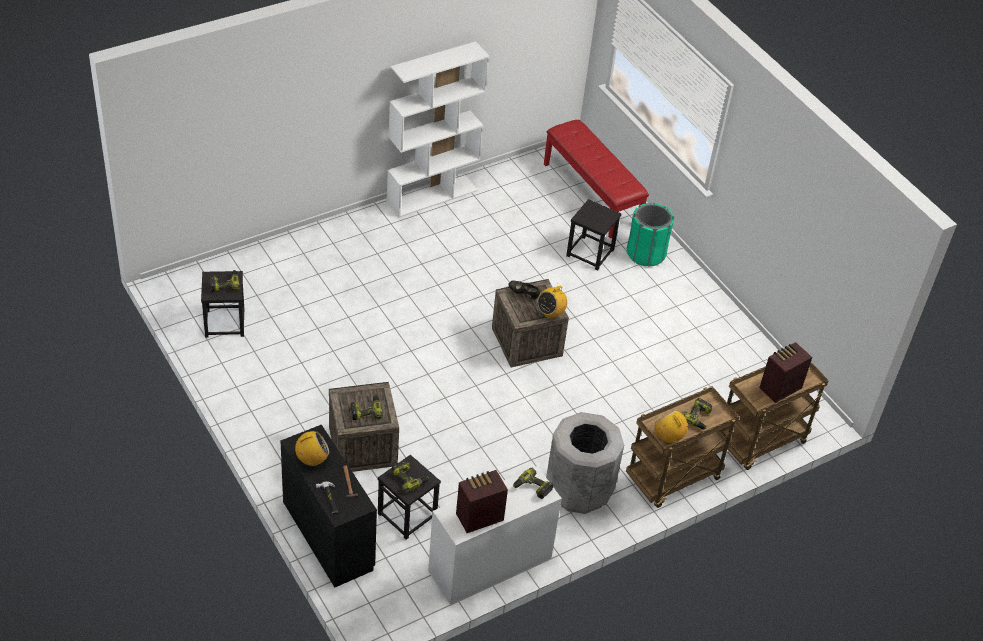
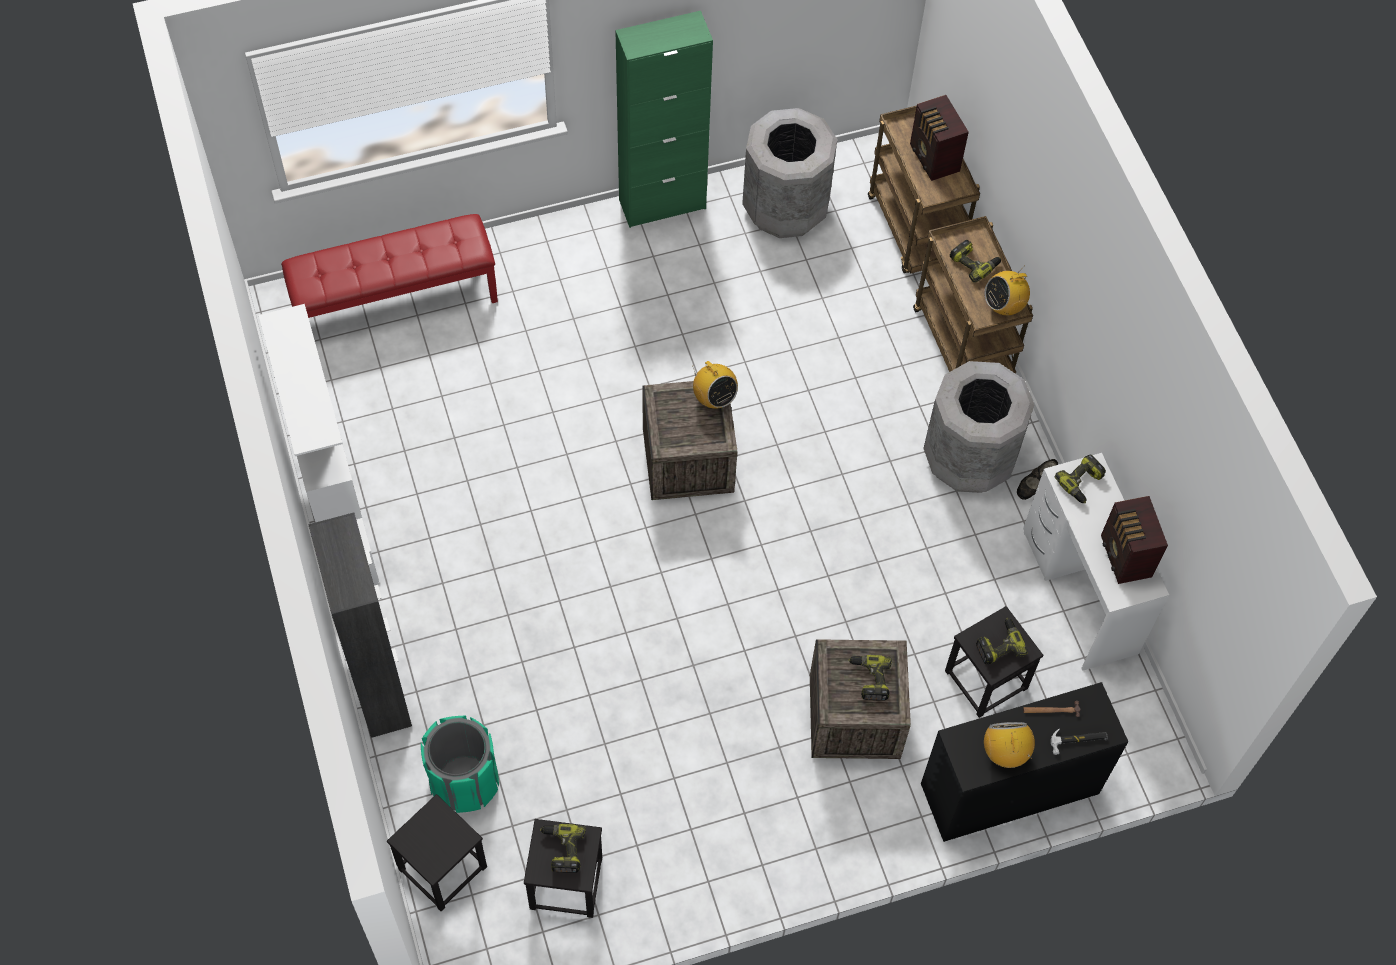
camera: 75 degrees left, 15 degrees up
(330, 228) = (380, 691): none -> black cabinet
(523, 294) = (668, 424): black shoe -> black shoe (1035, 484)
(589, 253) = (522, 336): black stool -> black stool (443, 868)
(646, 254) = (540, 264): green trash can -> green trash can (464, 780)
(719, 305) = (662, 204): none -> green cabinet
(746, 368) = (785, 208): none -> grey trash can

